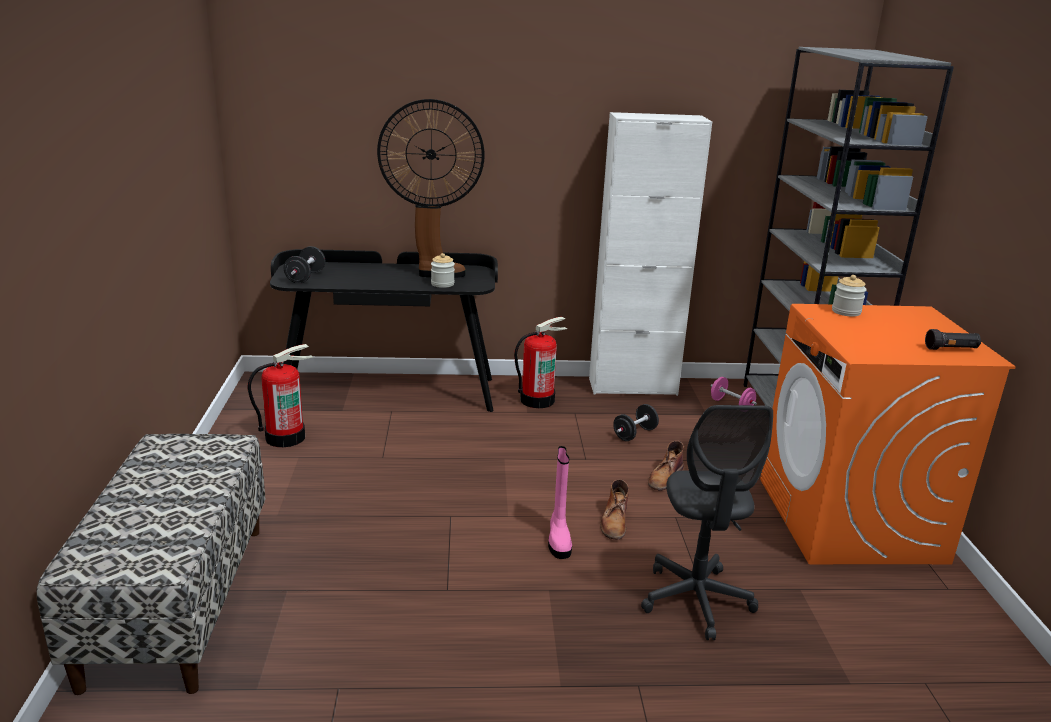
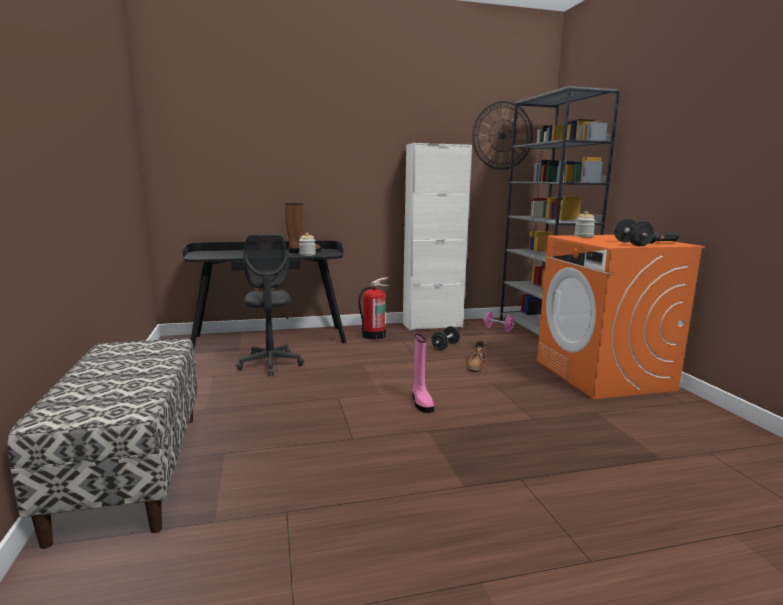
camera: 10 degrees left, 10 degrees down
(285, 437) = (200, 366): fire extinguisher -> none
(305, 277) = (209, 255): black dumbbell -> black dumbbell (631, 244)
(431, 154) = (292, 174): wall clock -> wall clock (502, 135)
(614, 522) = (455, 390): brown boot -> none
(696, 600) = (532, 425): grey office chair -> grey office chair (270, 364)

